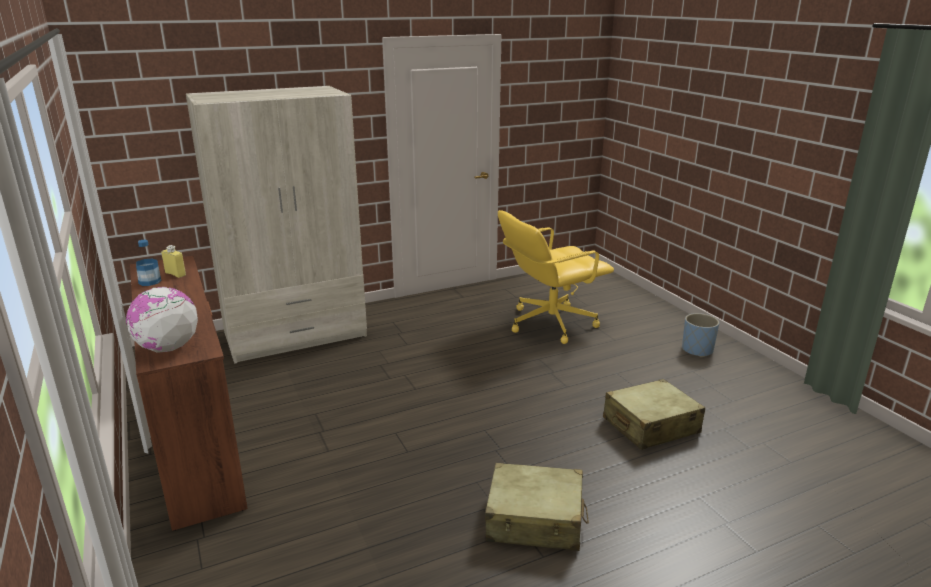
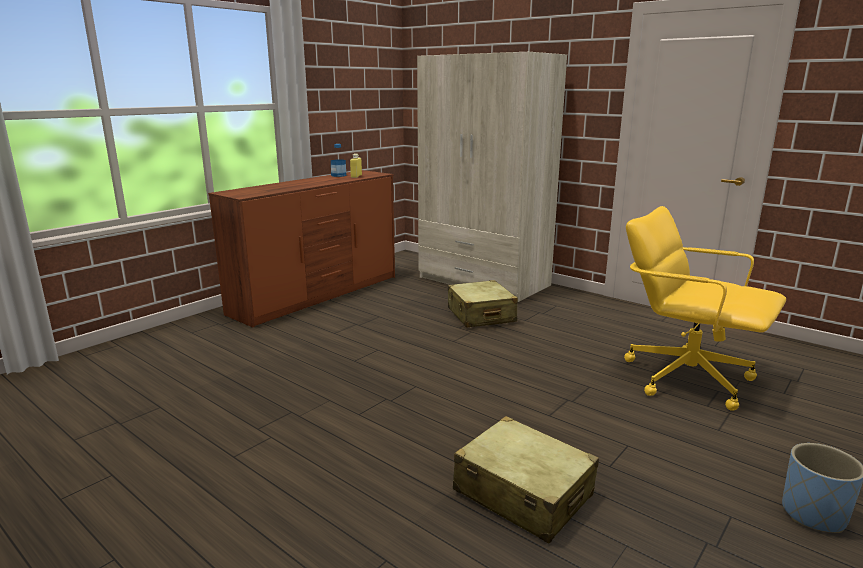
camera: 65 degrees right, 5 degrees down
(168, 348) = (243, 191): globe -> none
(535, 520) = (286, 442): beige suitcase -> beige suitcase (480, 315)

